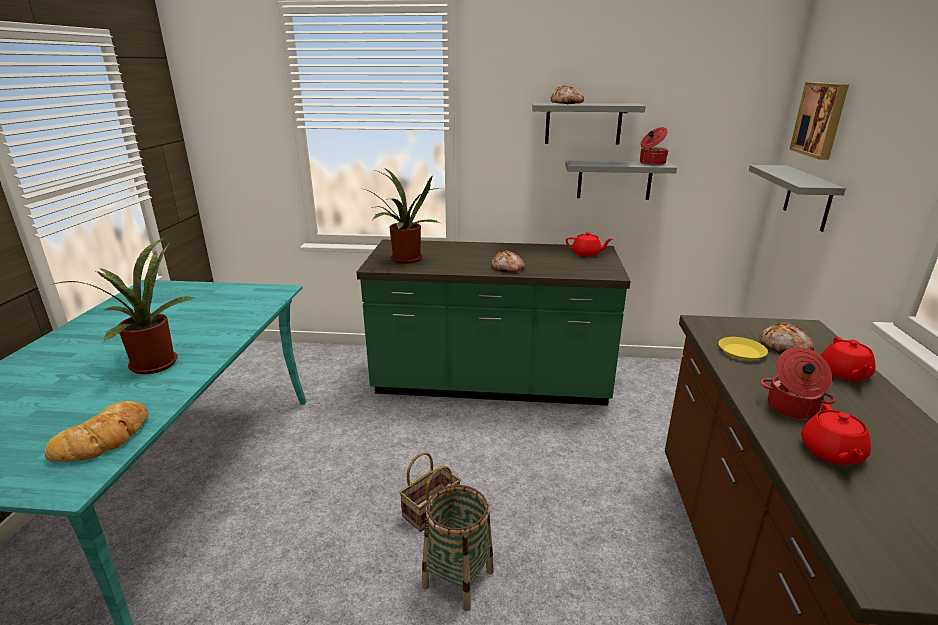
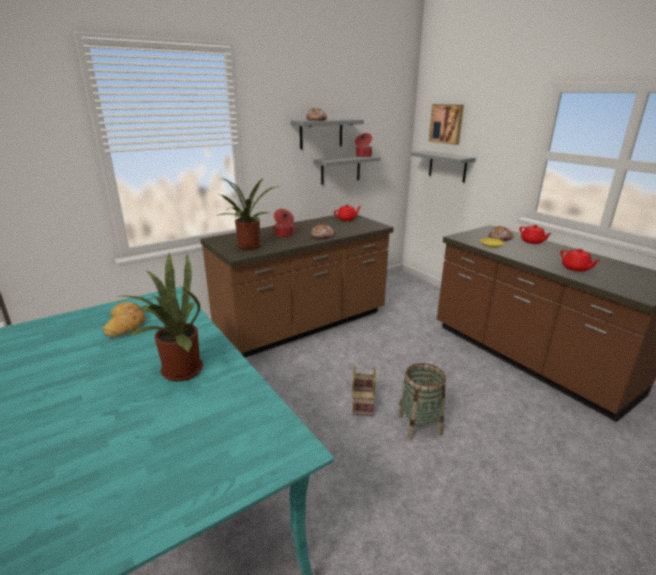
camera: 40 degrees left, 0 degrees up
(105, 438) = (257, 420): bread -> bread (126, 323)
(491, 384) = (303, 325): green counter -> brown counter
(791, 408) = (542, 259): cooking pot -> cooking pot (284, 235)

